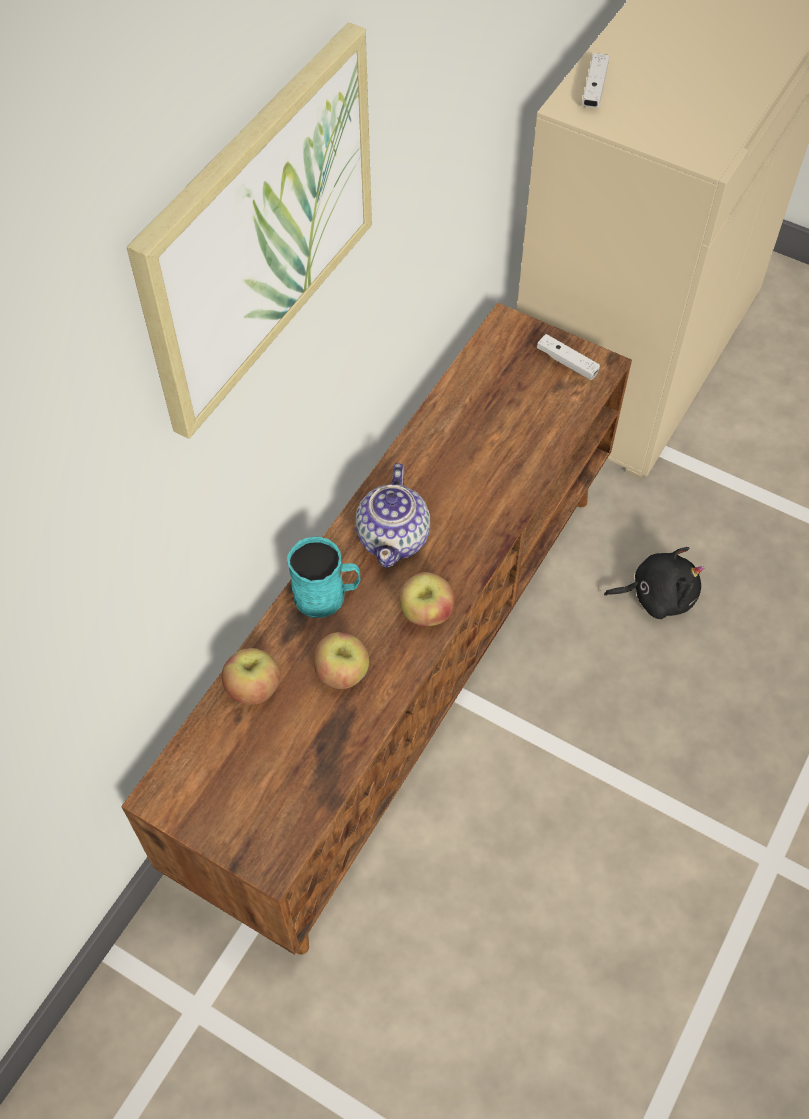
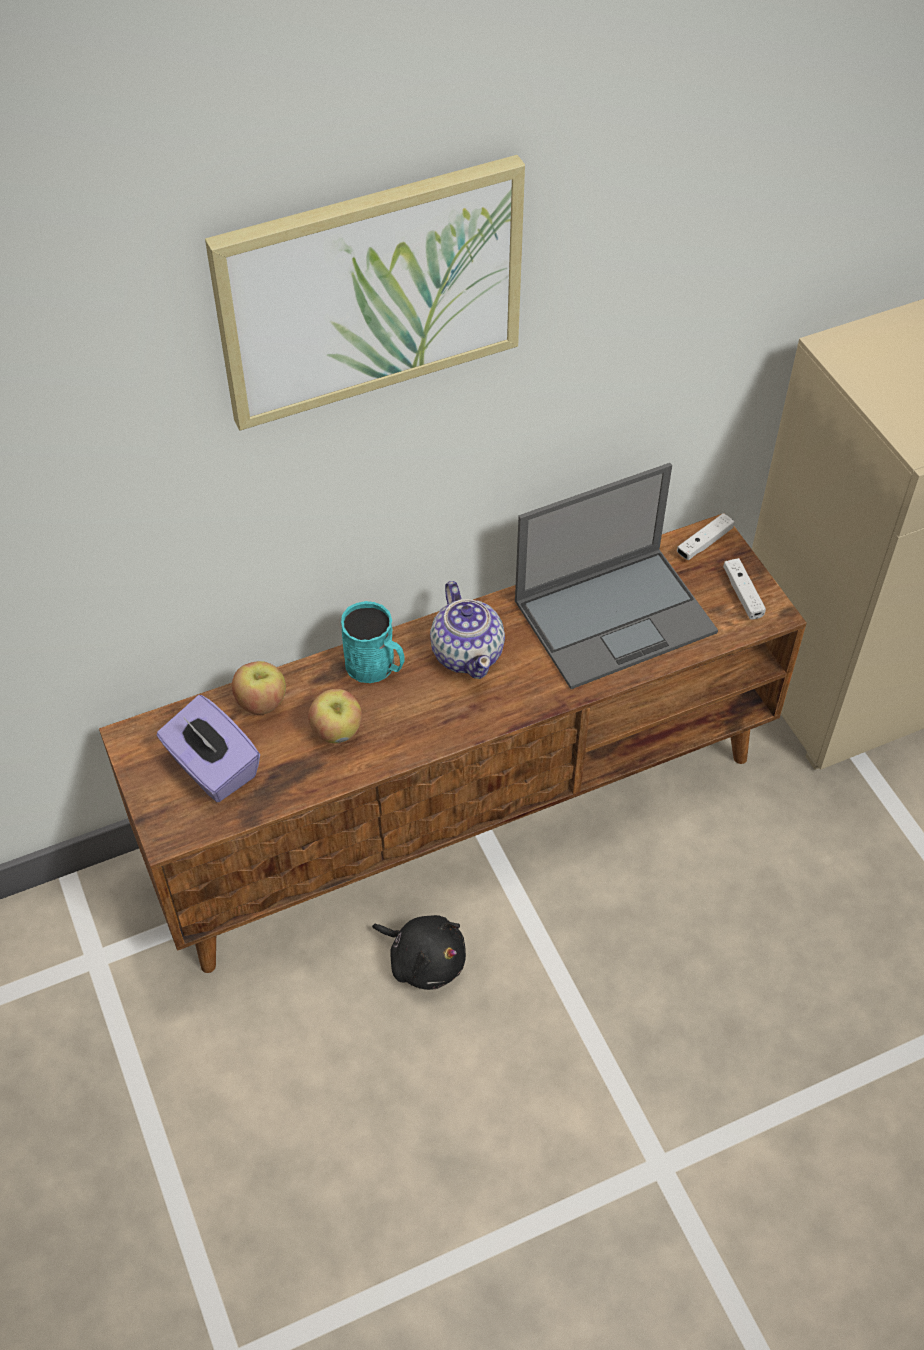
camera: 35 degrees right, 5 degrees down
(260, 775) = (212, 768): none -> purple tissue box
(394, 537) = (468, 653): teapot -> teapot turned 60 degrees counterclockwise
(426, 613) = (442, 725): apple -> none
(486, 435) = (616, 615): none -> laptop
(594, 88) = (871, 342): white game controller -> white game controller (704, 543)
(657, 595) = (745, 879): black plush toy -> black plush toy (424, 960)

